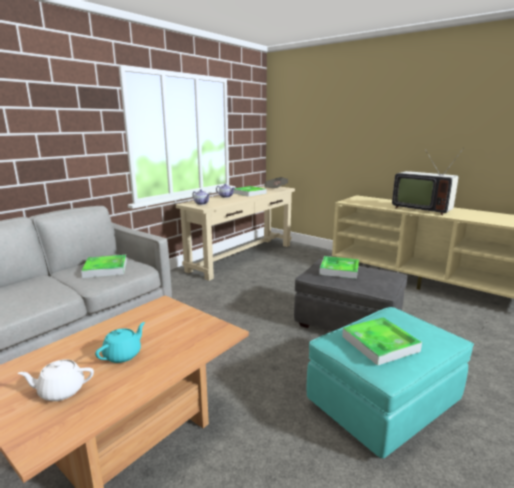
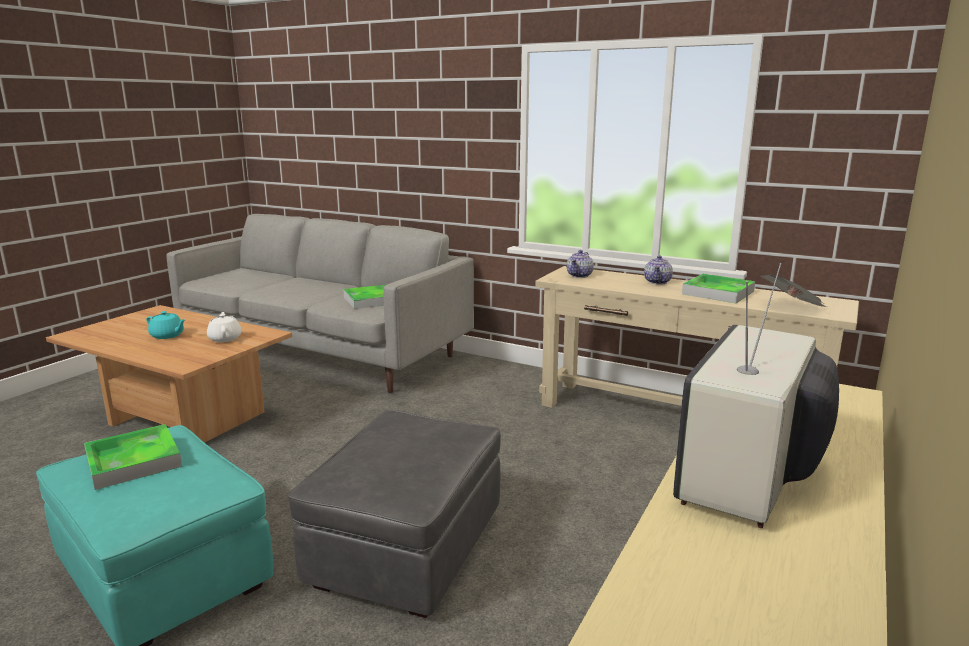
camera: 80 degrees right, 0 degrees up
(61, 391) = (127, 328): white teapot -> white teapot (225, 338)
(339, 270) = (417, 438): tray -> none

